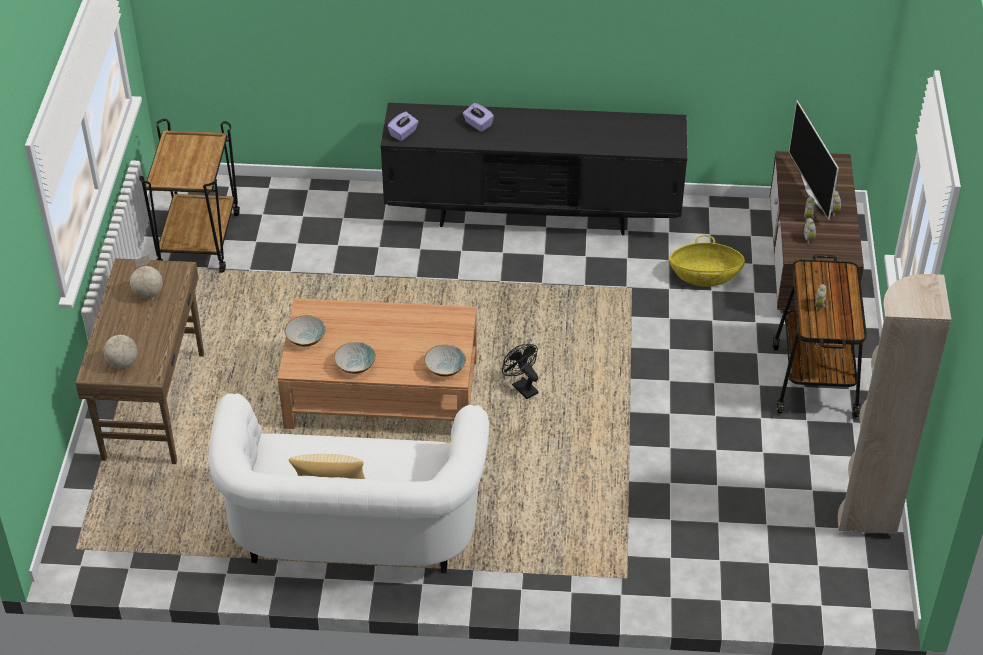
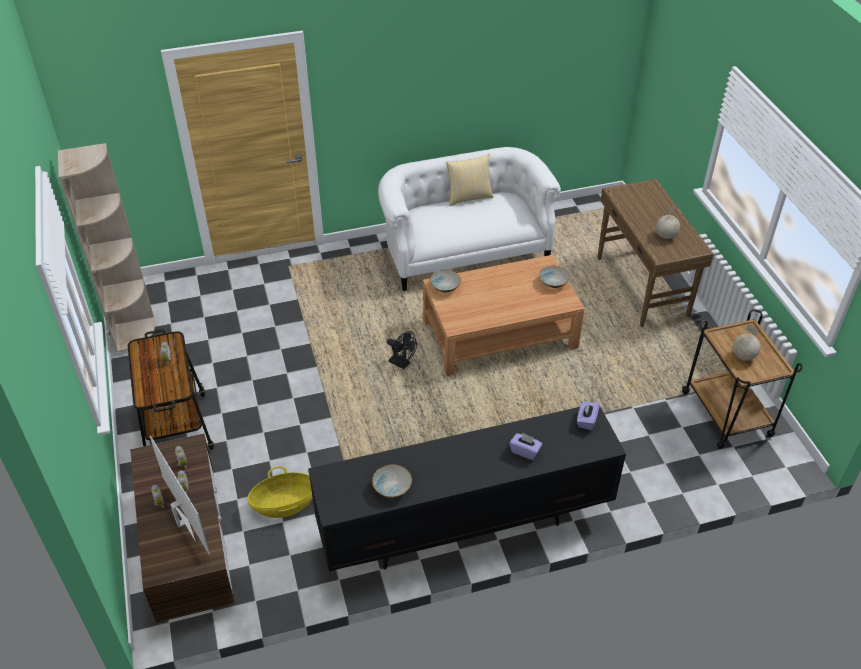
camera: 160 degrees right, 0 degrees up
(123, 362) = (638, 194): globe -> globe (743, 356)
(355, 366) = (507, 273): bowl -> bowl (392, 487)

